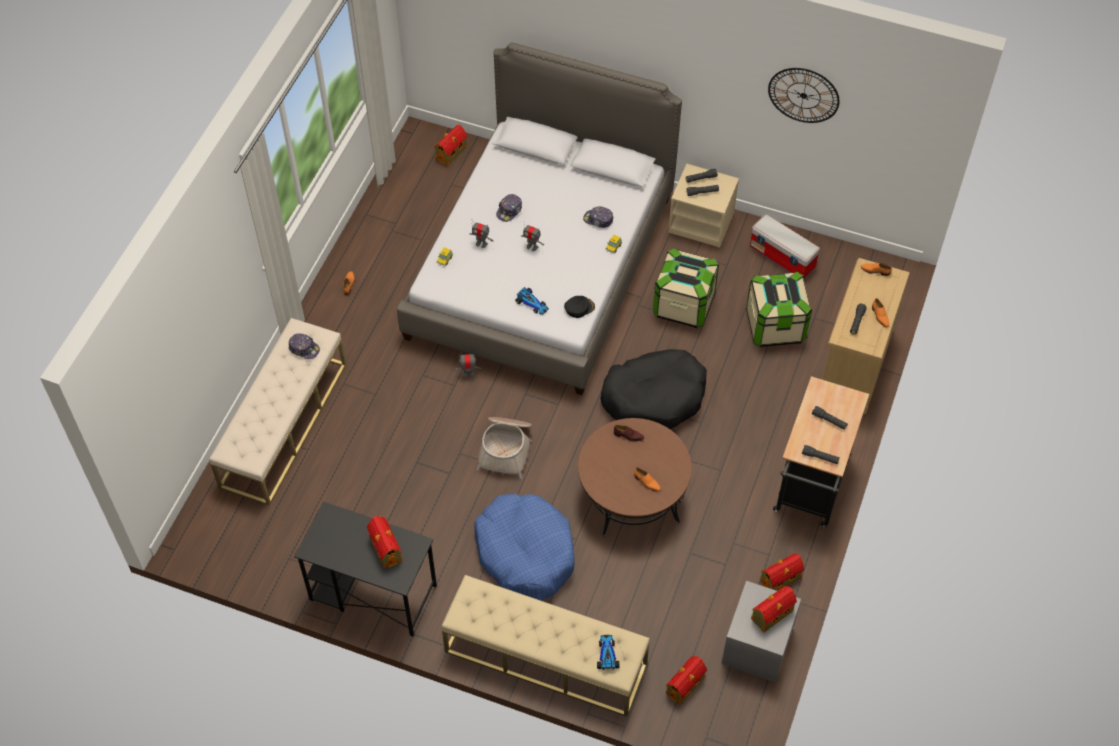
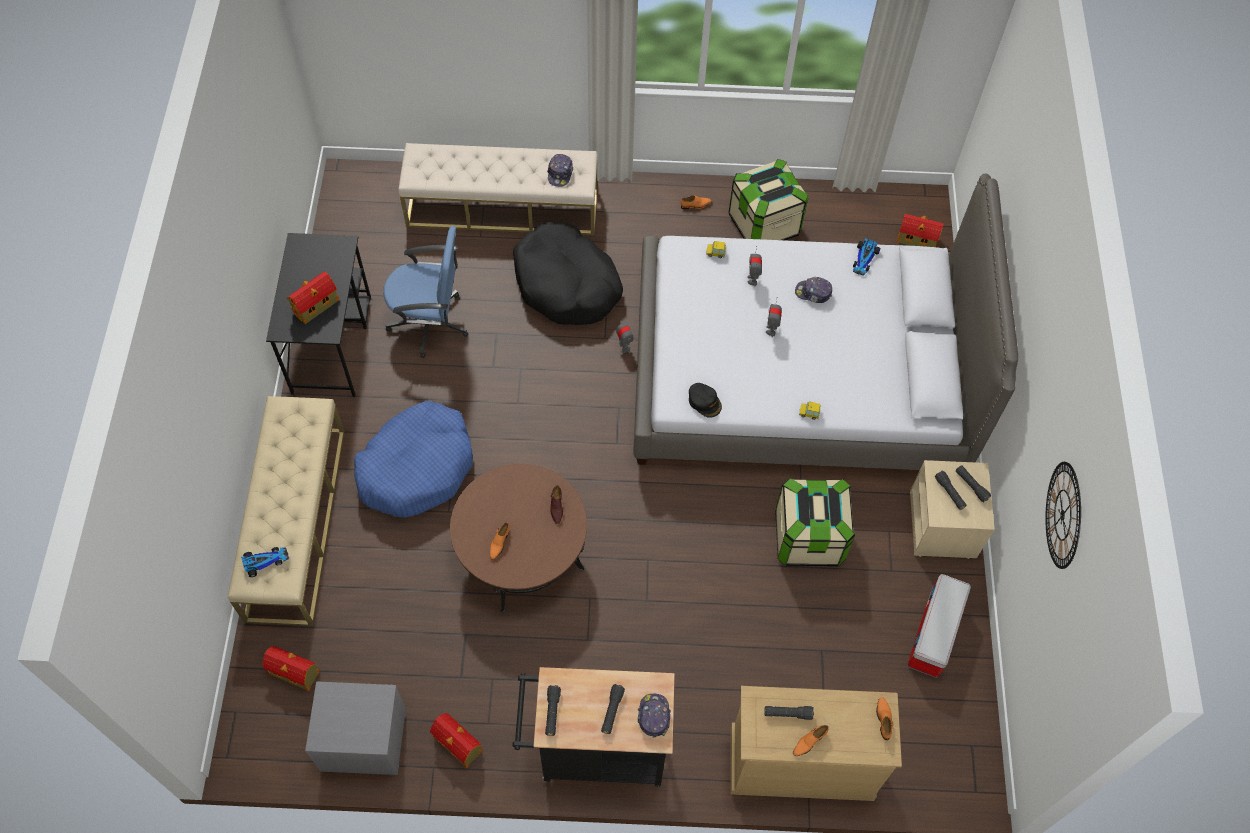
camera: 70 degrees right, 5 degrees up
(383, 509) = (430, 323): none -> blue office chair
(506, 448) = (541, 410): basket -> none
(532, 303) = (691, 353): toy car -> toy car (864, 259)
(598, 220) = (842, 386): cap -> cap (653, 716)
(654, 397) = (663, 540): black dog bed -> black dog bed (567, 284)
(771, 615) = (355, 724): toy house -> none
(775, 326) = (821, 651): storage box -> storage box (764, 224)

